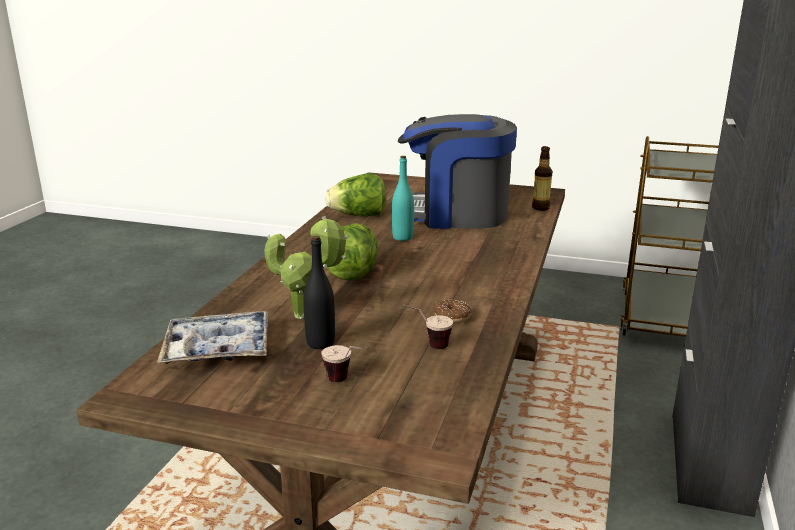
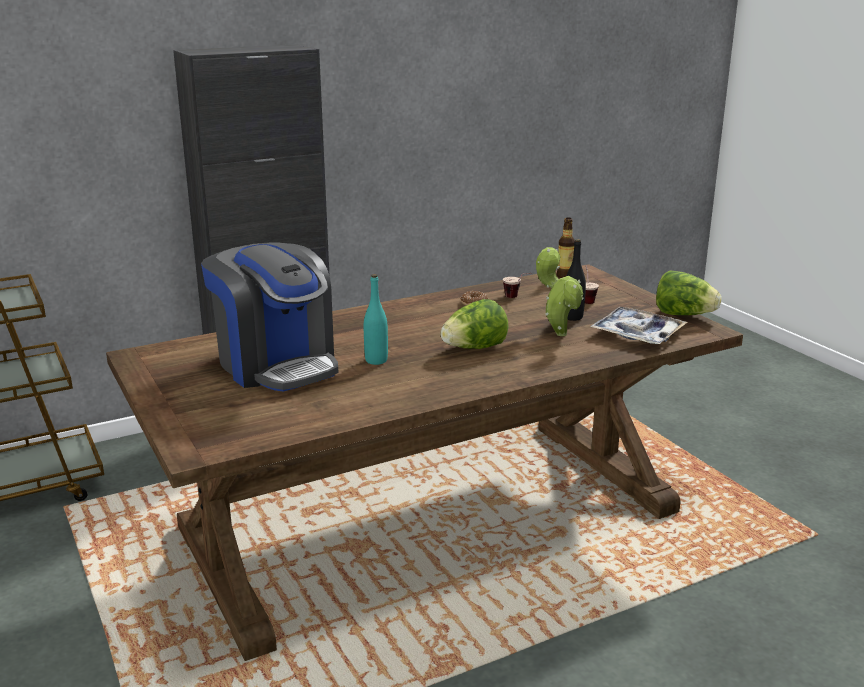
camera: 135 degrees left, 0 degrees up
(358, 216) = (356, 399): lettuce -> lettuce (683, 315)
(540, 208) = (198, 342): bottle -> bottle (565, 276)

